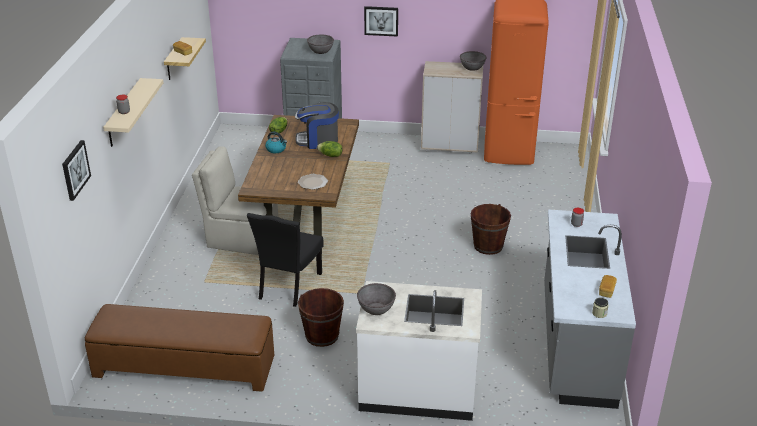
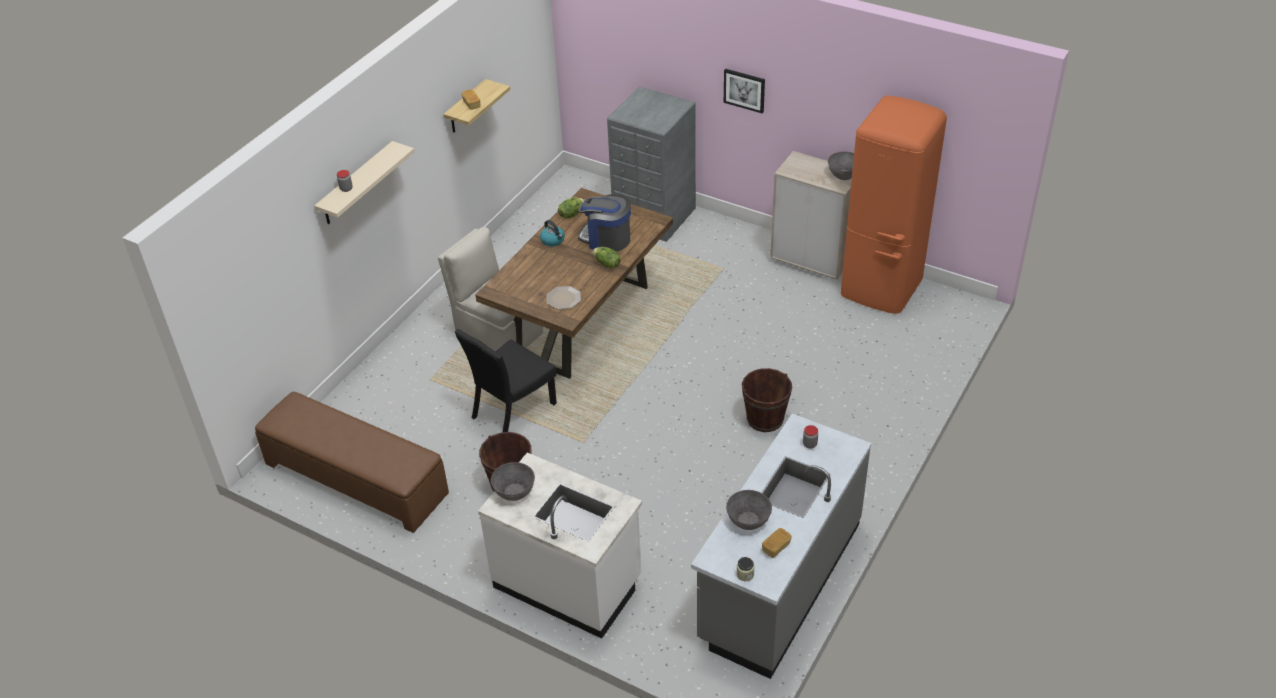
camera: 25 degrees right, 10 degrees up
(75, 170) = (258, 257): picture -> none
(320, 51) = (660, 116): grey bowl -> grey bowl (748, 520)

